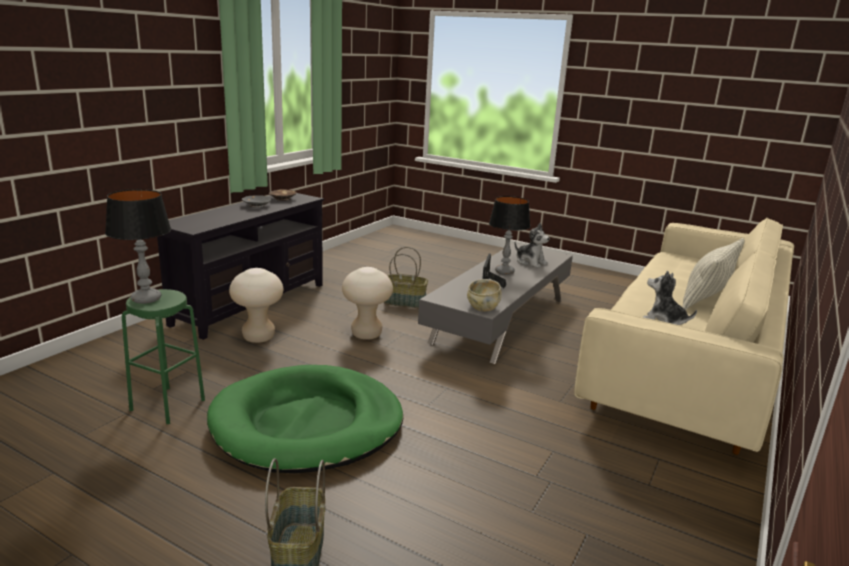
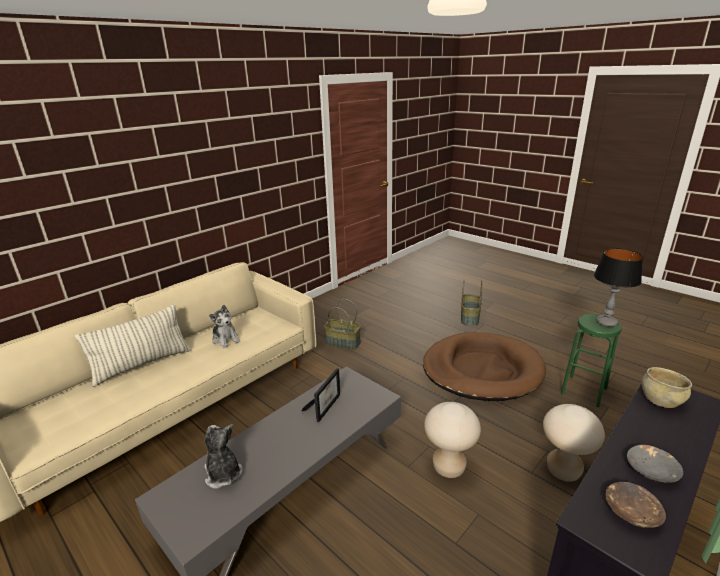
camera: 165 degrees left, 5 degrees up
(307, 424) = (482, 370): green dog bed -> brown dog bed
(405, 302) = (395, 546): basket -> basket (342, 343)
(483, 307) = (346, 380): beige bowl -> beige bowl (661, 400)
(504, 272) = (280, 447): table lamp -> none

